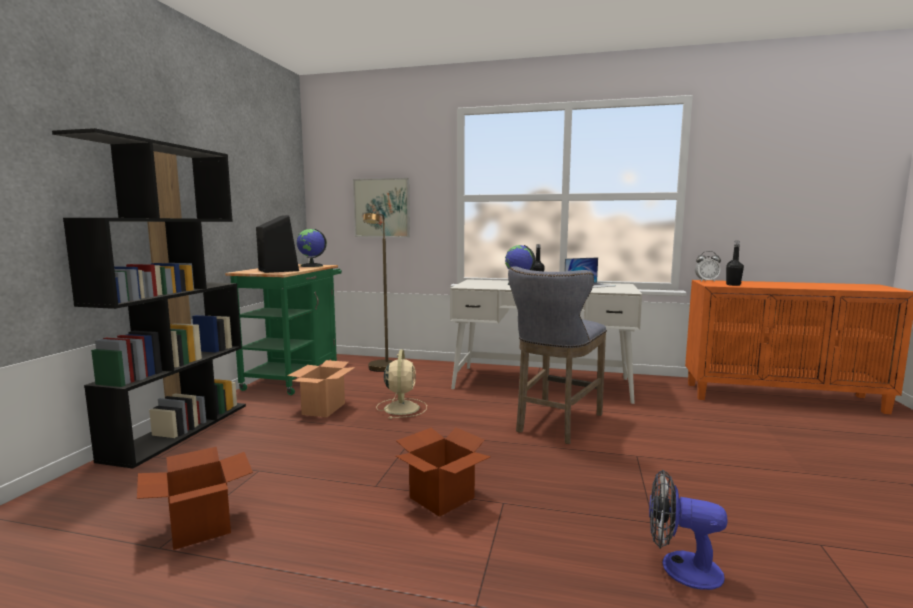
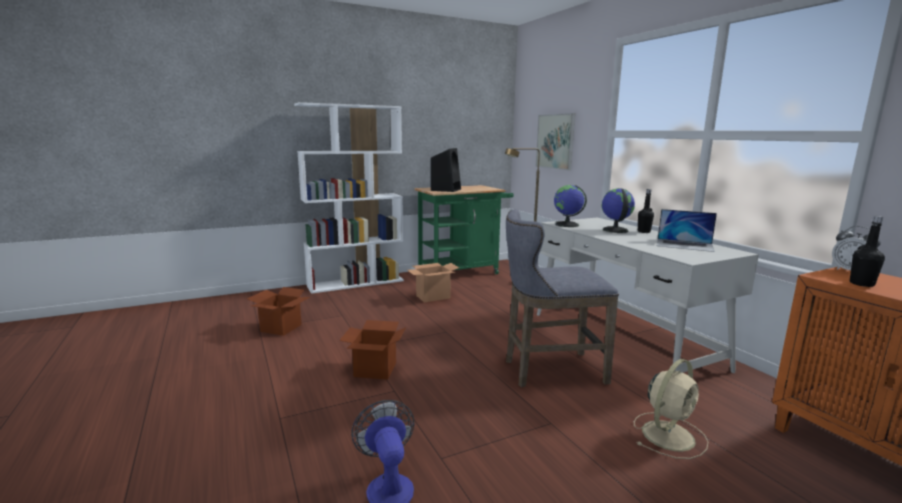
camera: 50 degrees right, 5 degrees up
(179, 430) = (356, 283): black bookcase -> white bookcase
(312, 266) = (484, 188): globe -> globe (567, 225)
(402, 407) = (474, 313): beige fan -> beige fan (669, 434)

